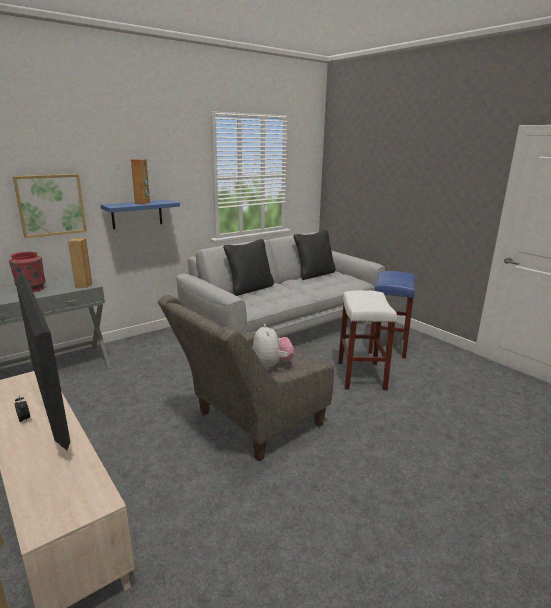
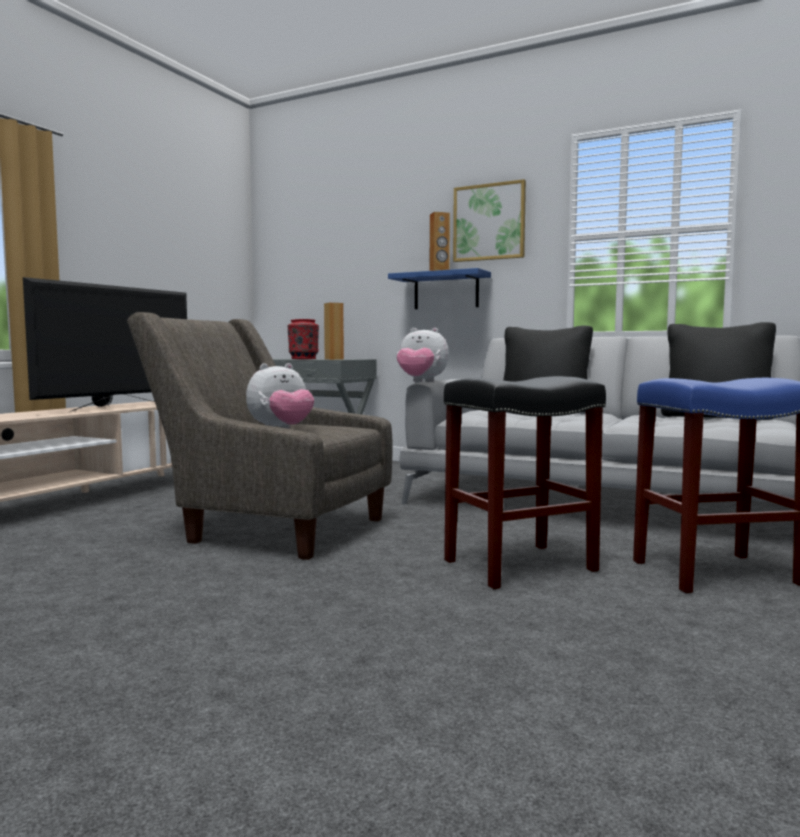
camera: 65 degrees right, 15 degrees down
(51, 205) = (356, 276): picture -> picture (489, 222)
(233, 297) = (421, 382): none -> plush toy
(362, 376) = (518, 566): white stool -> black stool

